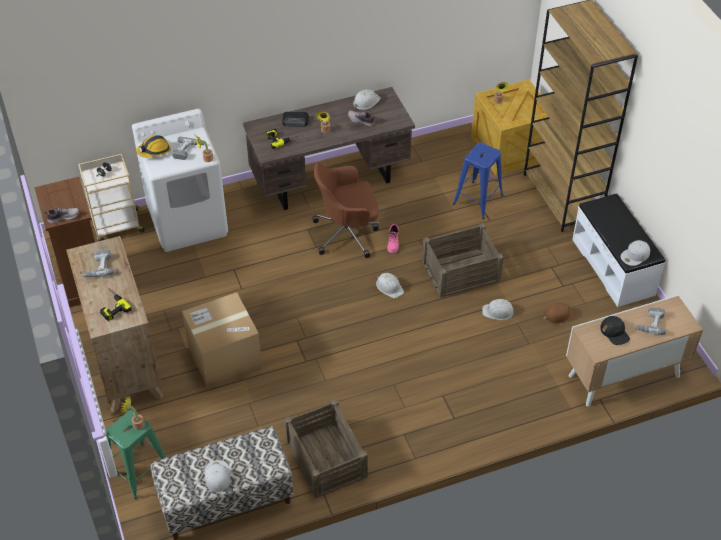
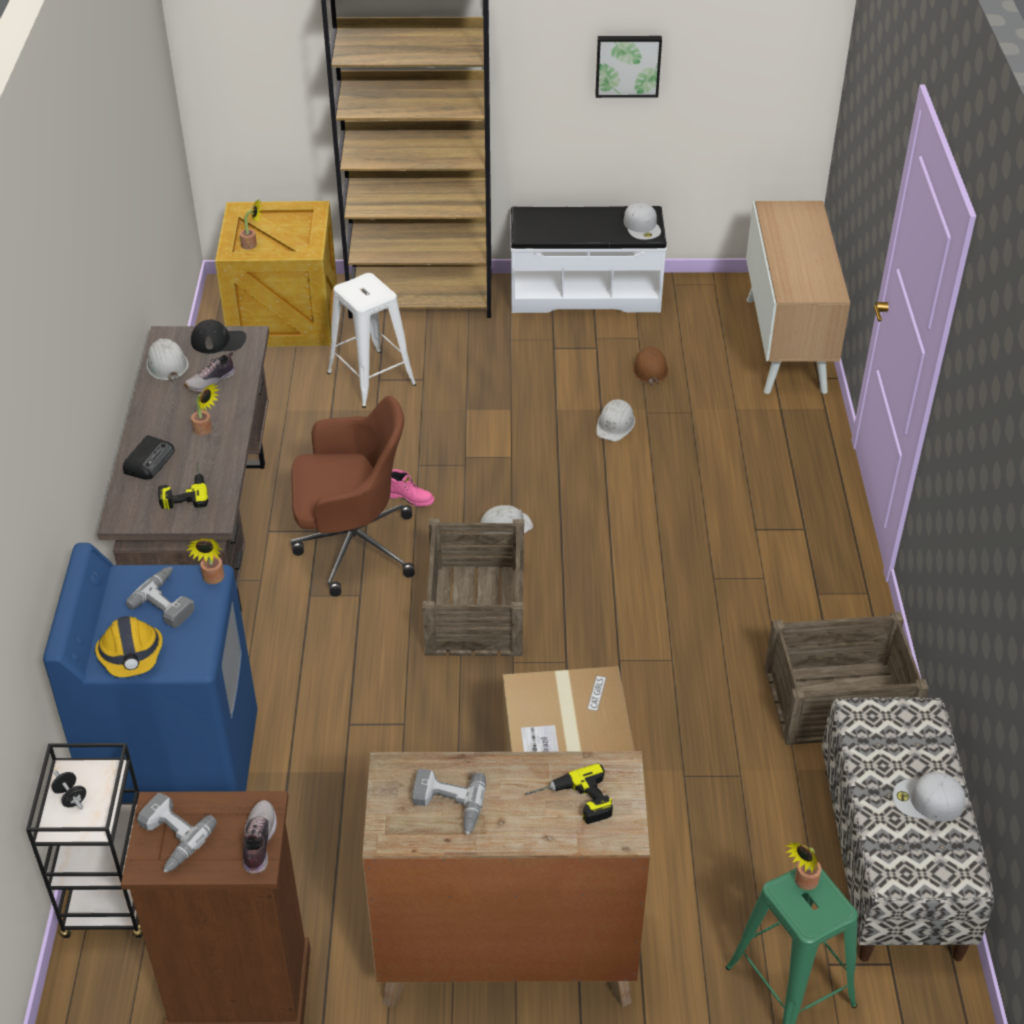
camera: 70 degrees left, 5 degrees down
(117, 226) = (112, 896): beige cart -> black cart
(188, 221) = (177, 767): white washing machine -> blue washing machine
(347, 234) = (352, 547): brown office chair -> brown office chair turned 105 degrees counterclockwise
(461, 271) = (514, 439): crate -> crate (476, 609)
(478, 200) = (371, 379): blue stool -> white stool
(615, 332) = (800, 269): black cap -> black cap (219, 341)
(649, 323) = (795, 237): power drill -> power drill (169, 838)
(673, 167) = (628, 65): none -> picture

